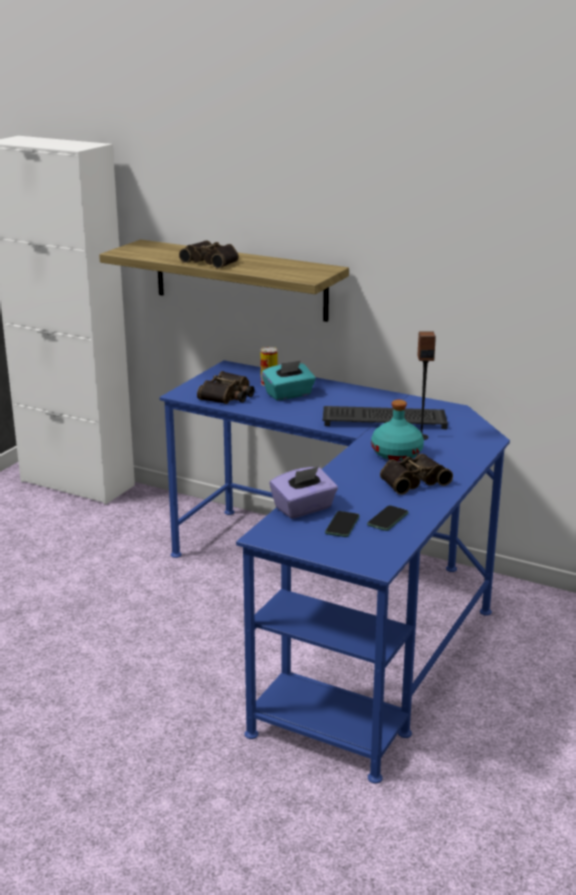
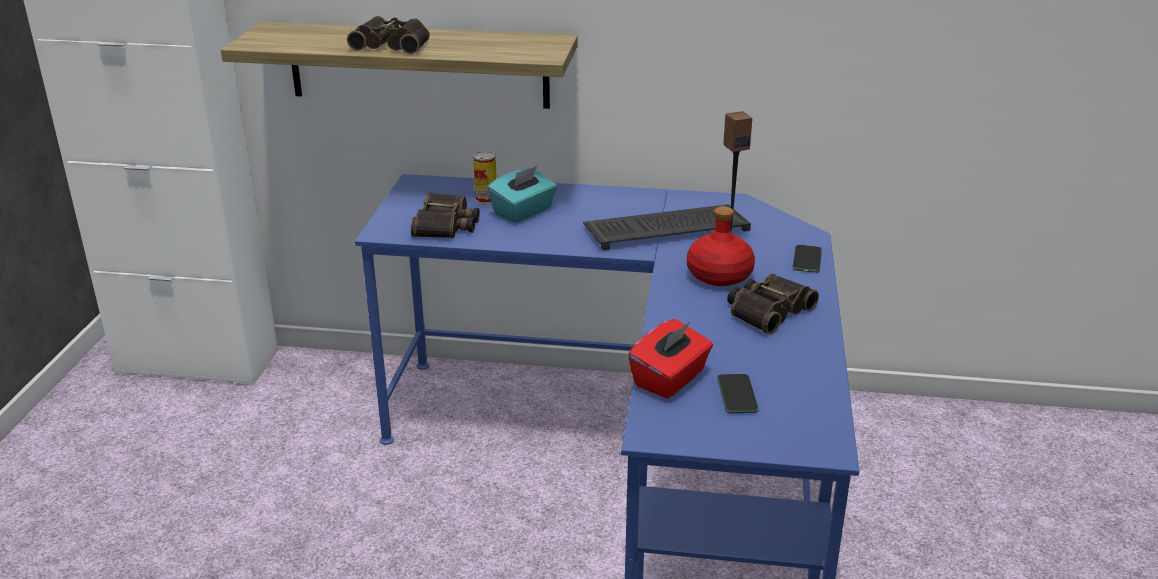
camera: 20 degrees left, 5 degrees up
(304, 508) = (670, 379): purple tissue box -> red tissue box
(387, 519) = (784, 374): phone -> phone (807, 260)
(397, 453) = (720, 275): turquoise bottle -> red bottle

